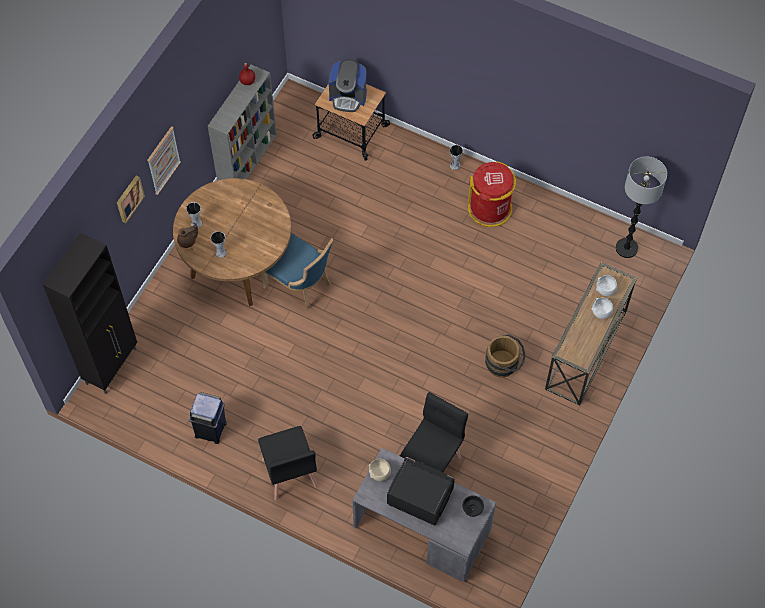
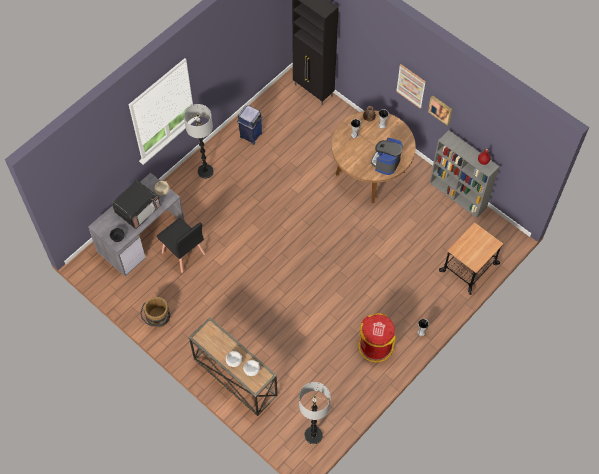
camera: 105 degrees right, 0 degrees up
(129, 198) = (379, 57): picture -> picture (440, 109)
(289, 474) = (205, 171): black chair -> floor lamp
(300, 285) = (343, 206): blue chair -> none
(348, 97) = (476, 245): coffee machine -> coffee machine (386, 162)
(504, 364) = (241, 319): brown bucket -> brown bucket (157, 319)

